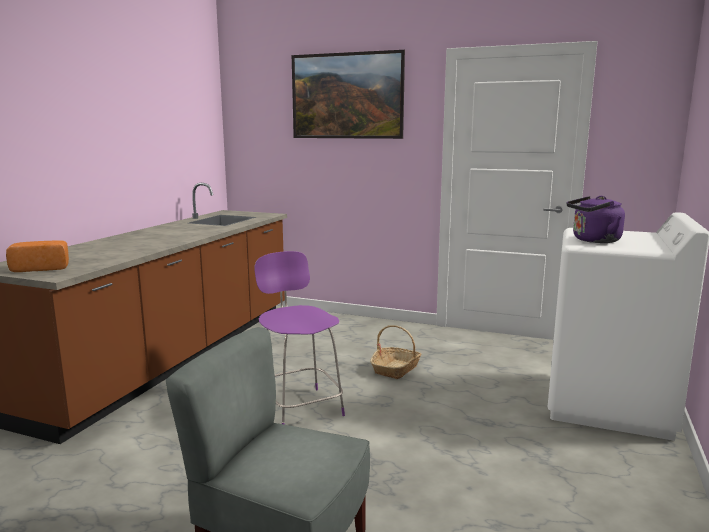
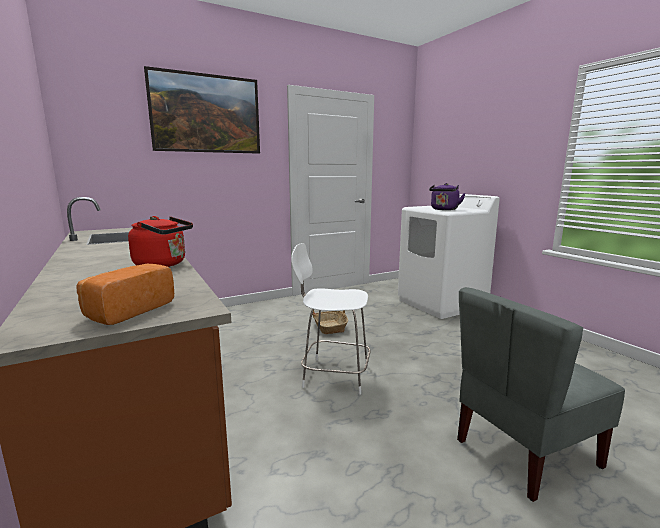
camera: 50 degrees left, 0 degrees up
(153, 247) = (163, 264): none -> red kettle
(299, 407) = (333, 375): purple chair -> white chair

